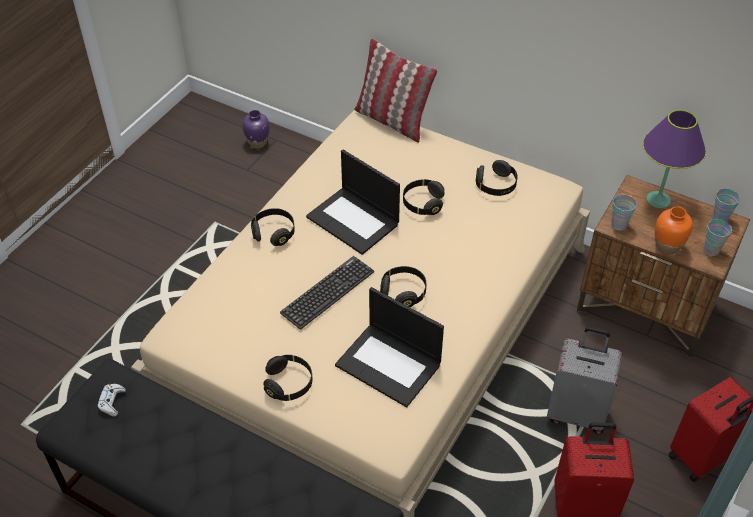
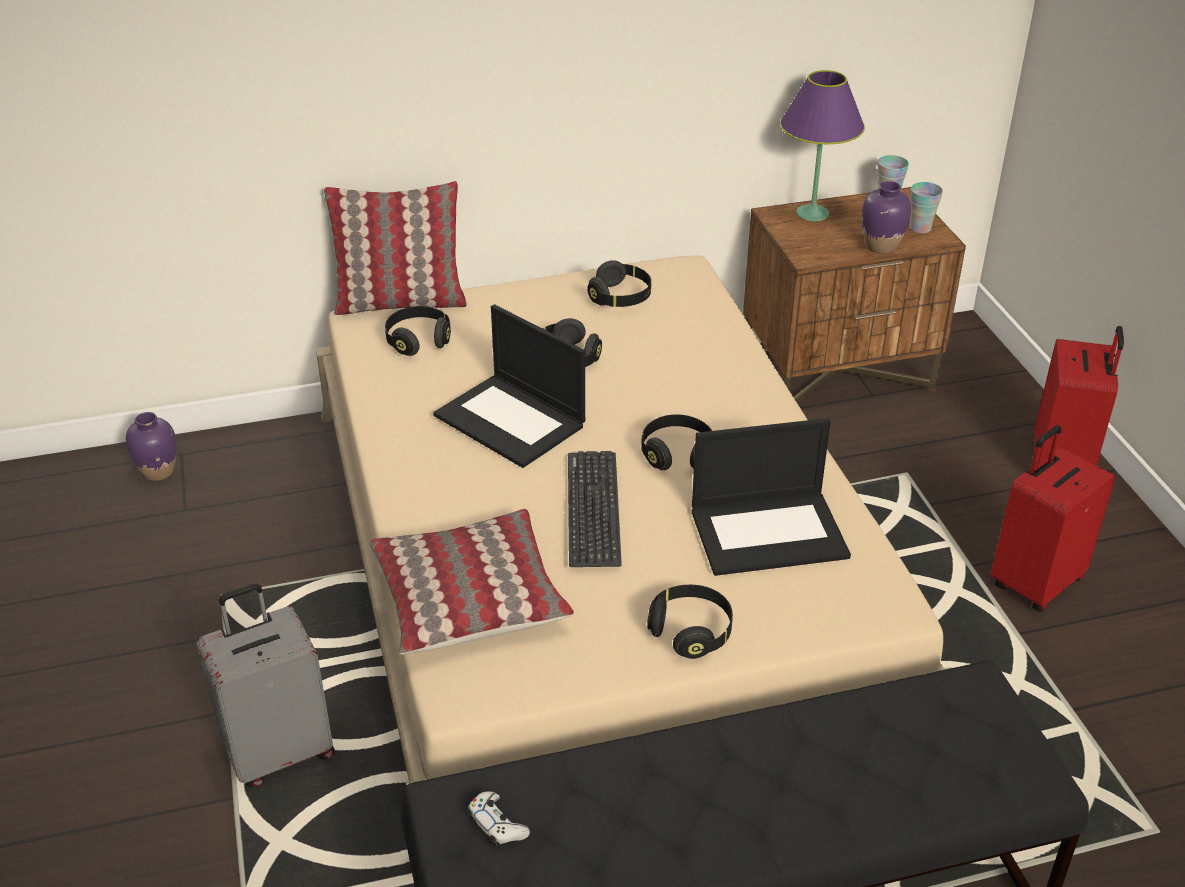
camera: 45 degrees left, 10 degrees down
(226, 295) = (468, 597): none -> pillow
(274, 233) = (428, 493): black headphones -> black headphones (418, 341)
(354, 221) = (512, 420): laptop -> laptop turned 45 degrees clockwise
(577, 412) = (911, 506): grey suitcase -> grey suitcase (279, 751)
(618, 225) = (812, 253): cup -> none
(667, 247) = (881, 246): orange vase -> purple vase

